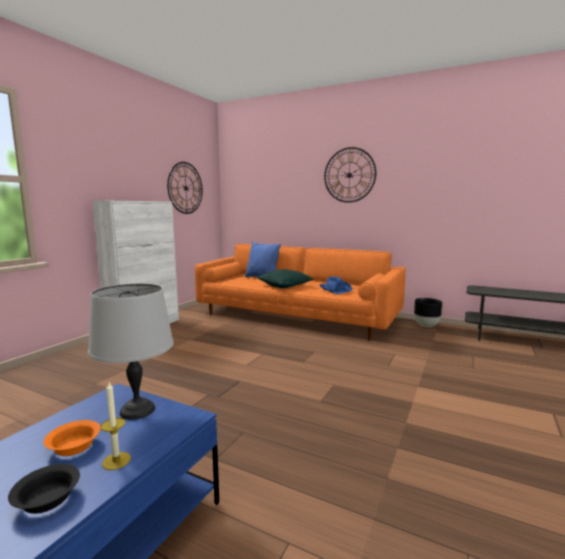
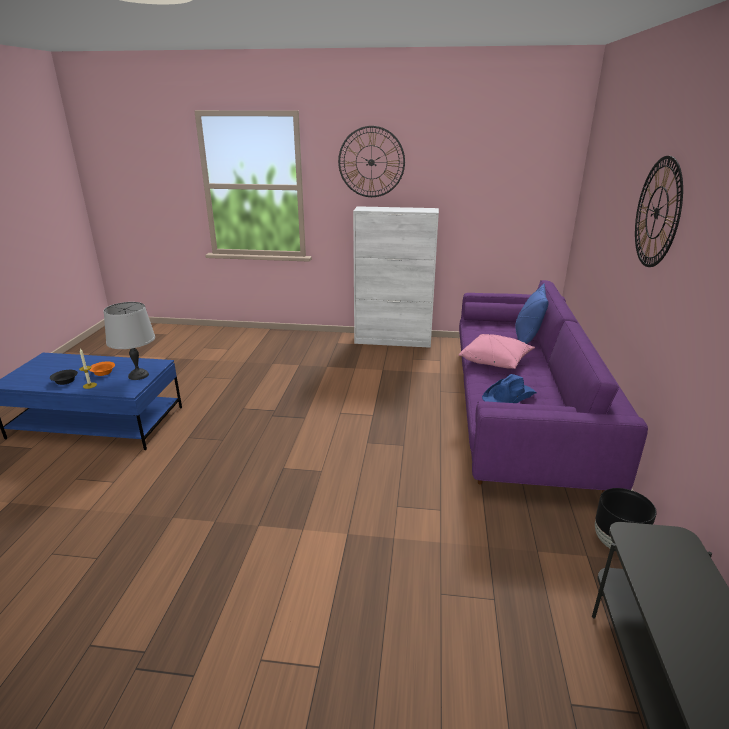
camera: 70 degrees right, 15 degrees up
(185, 188) = (498, 190): wall clock -> wall clock (371, 162)
(285, 286) = (495, 361): green pillow -> pink pillow
(296, 316) = (520, 410): orange sofa -> purple sofa

